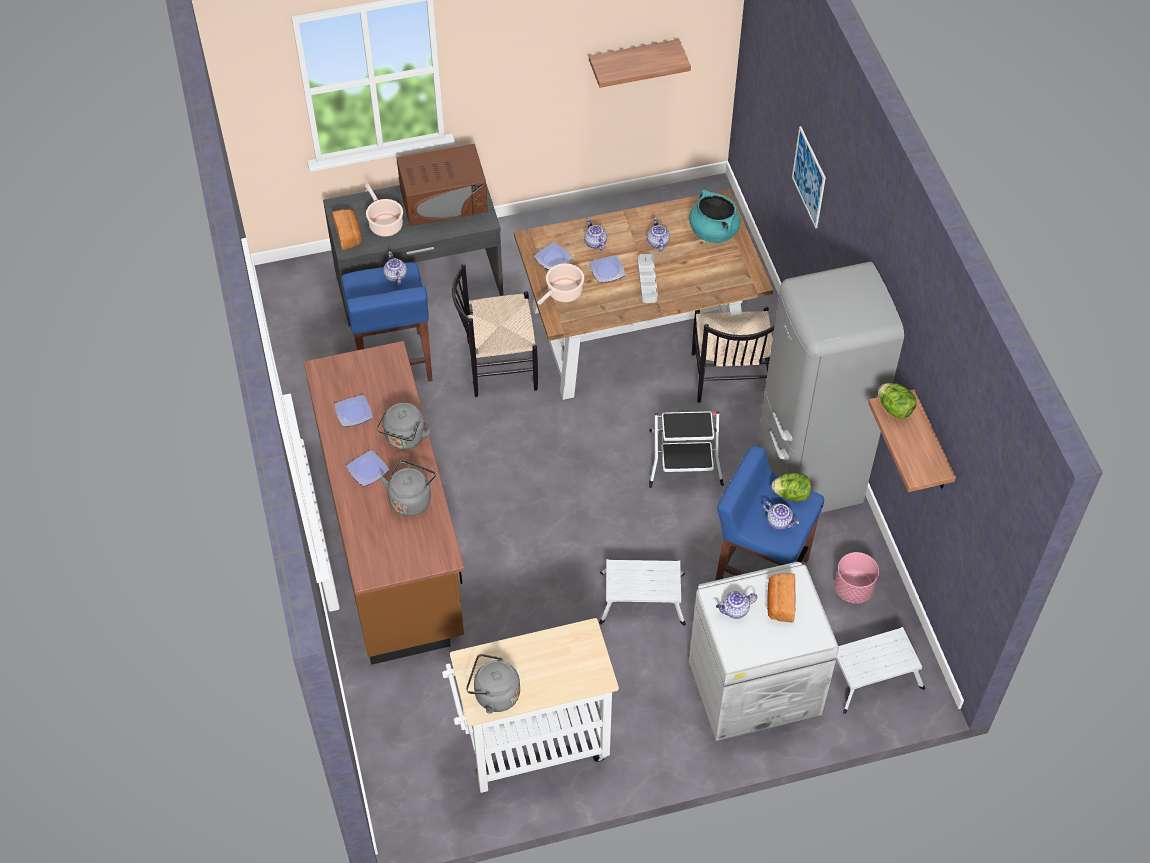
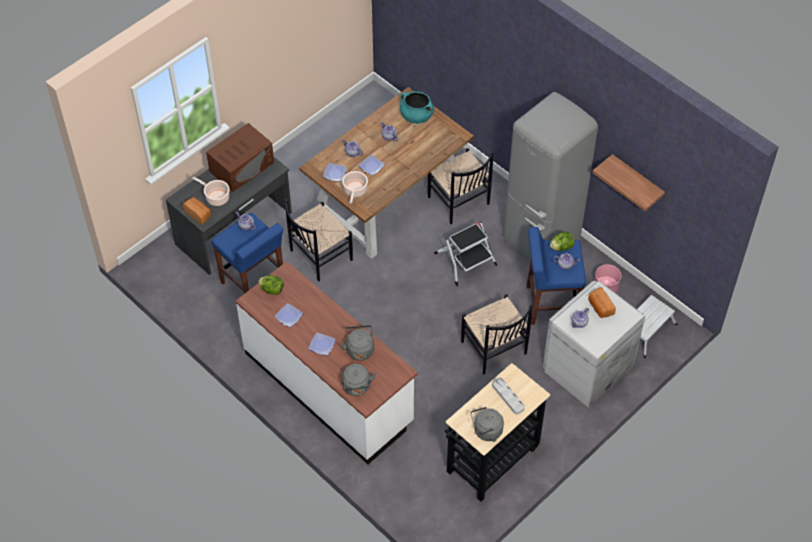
camera: 30 degrees left, 0 degrees up
(393, 539) = (329, 387): brown counter -> white counter
(404, 439) = (330, 317): grey kettle -> grey kettle (357, 387)
(533, 745) = (491, 461): white cart -> black cart
(633, 60) = (318, 31): shelf -> none
(641, 598) = (495, 350): white step ladder -> black chair
(647, 280) = (398, 162): grey tray -> grey tray (508, 397)
(809, 177) = (472, 59): picture -> none
(894, 409) = (609, 169): lettuce -> lettuce (272, 290)

